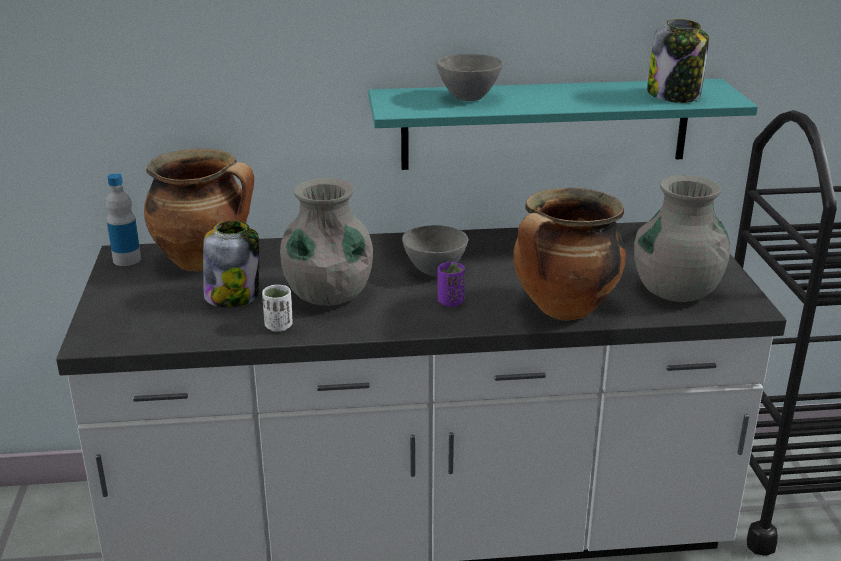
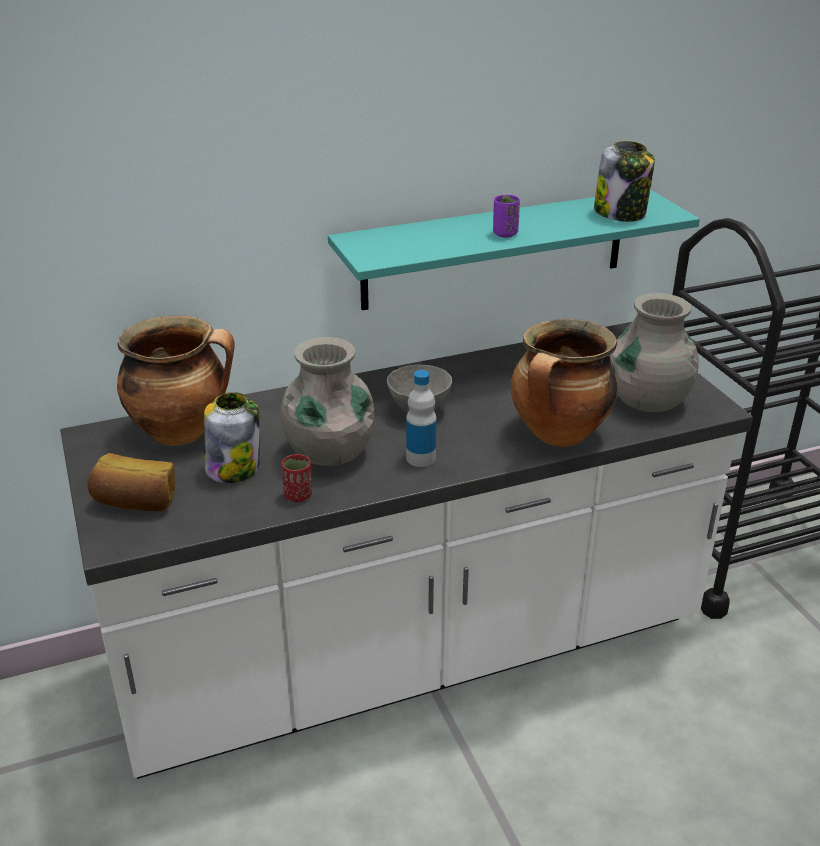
camera: 15 degrees left, 5 degrees up
(127, 259) = (98, 442): bottle -> bottle (421, 458)
(131, 311) = (135, 502): none -> bread
(279, 326) = (298, 495): white cup -> red cup
(450, 302) = (451, 442): purple cup -> purple cup (505, 234)
(468, 98) = (434, 236): grey bowl -> none

